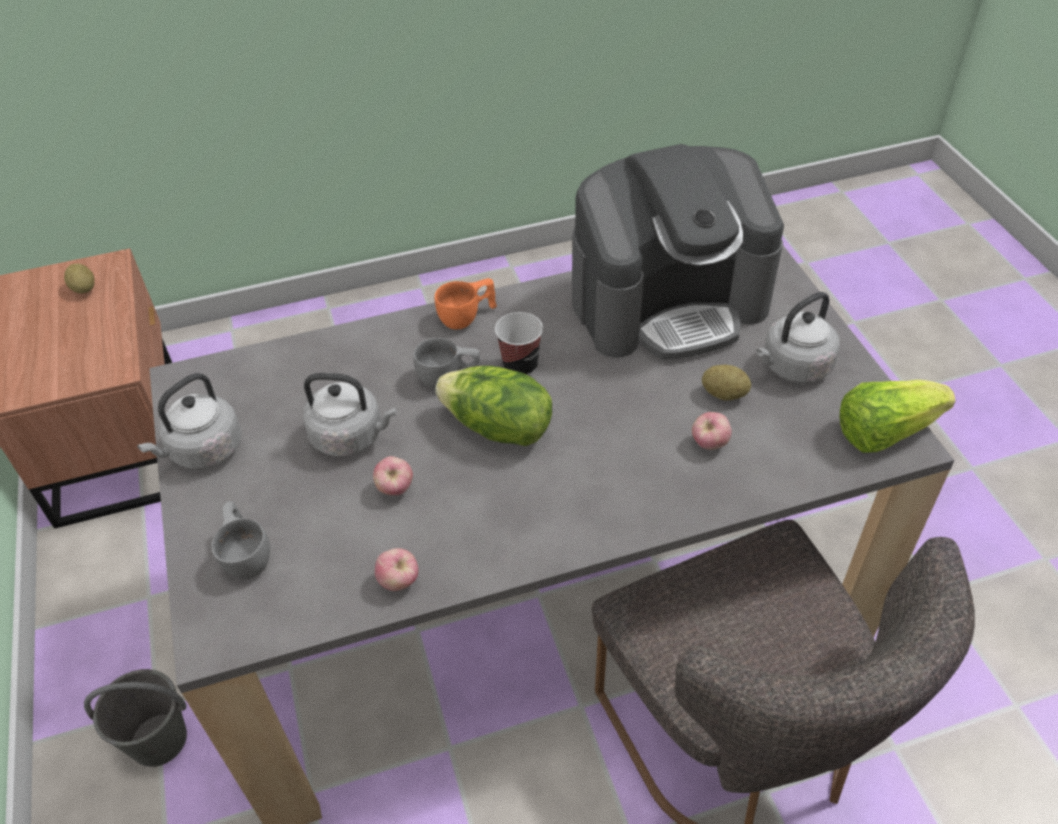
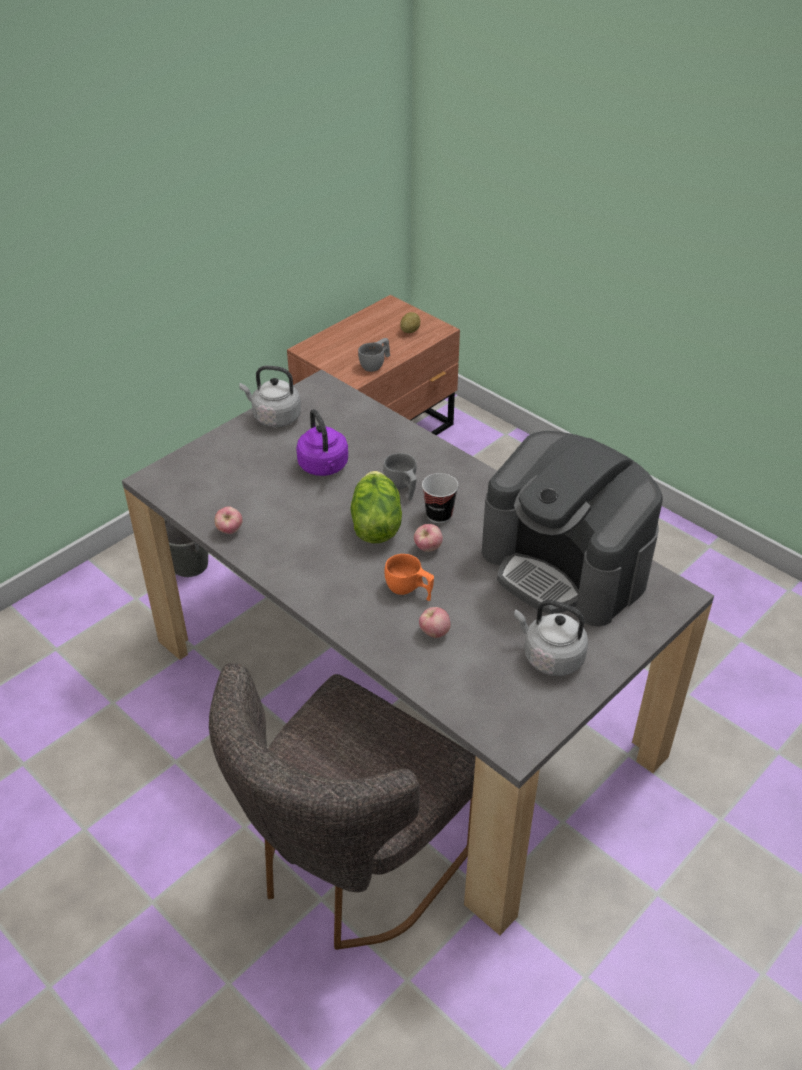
camera: 60 degrees right, 5 degrees down
(247, 554) = (214, 466): grey cup -> grey cup (376, 364)
(351, 436) = (324, 467): grey kettle -> purple kettle
(395, 489) = (296, 502): apple -> apple (428, 548)
(467, 317) = (465, 473): orange cup -> orange cup (409, 590)
(724, 394) = (490, 626): potato -> none
(884, 432) = (518, 729): lettuce -> none

